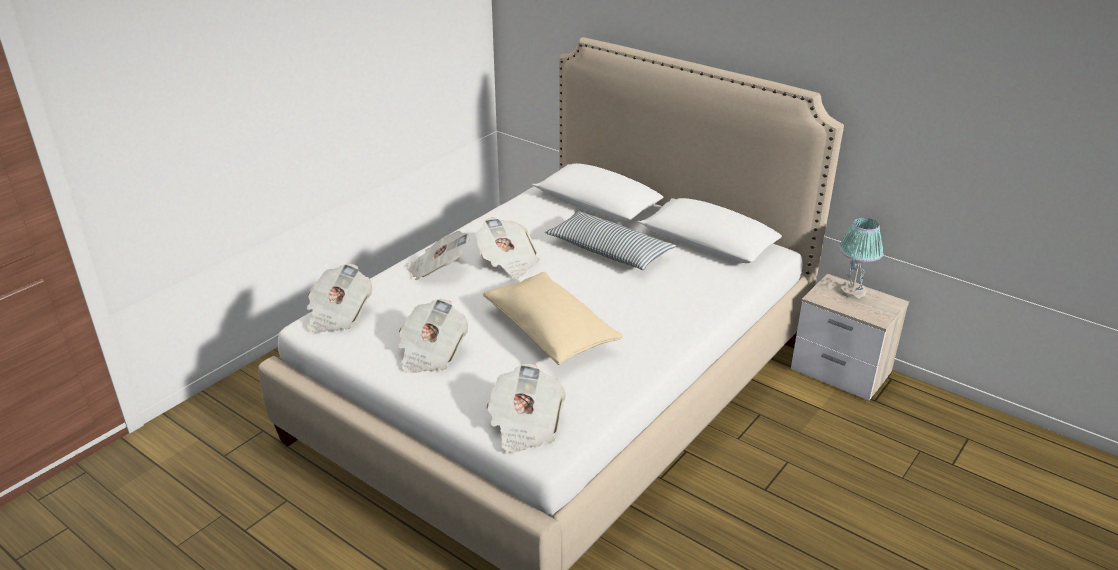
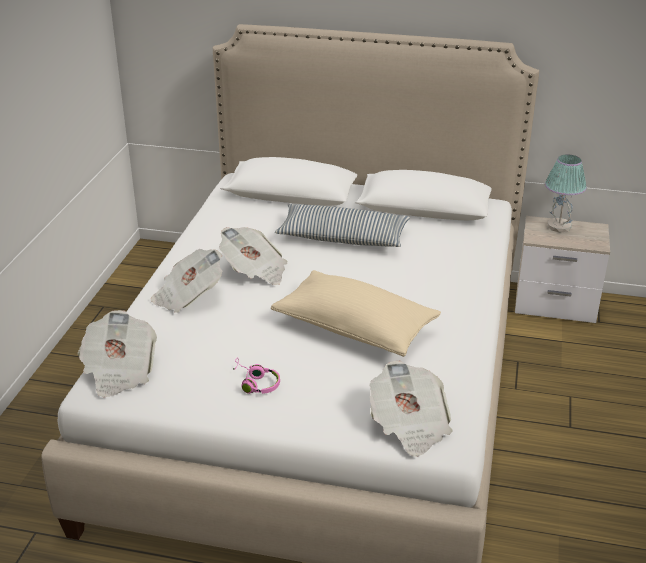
camera: 25 degrees left, 0 degrees up
(431, 353) = (255, 383): newspaper -> pink headphones

